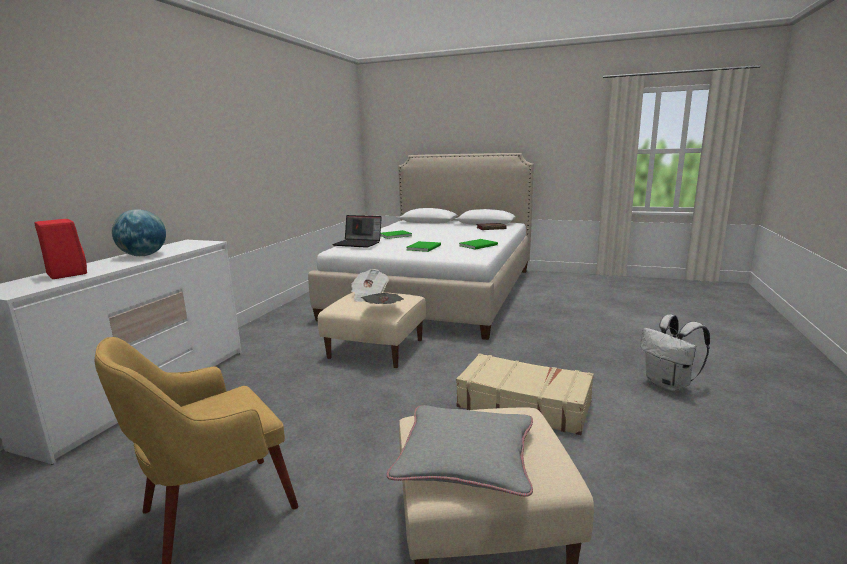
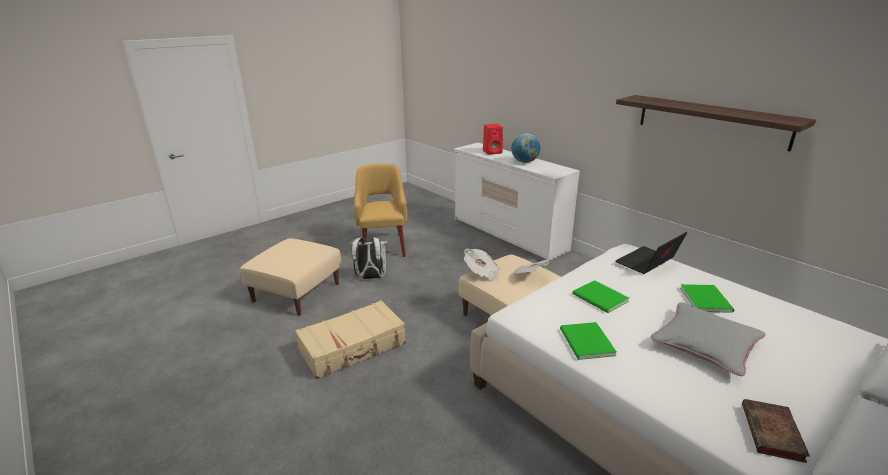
camera: 120 degrees right, 10 degrees up
(264, 148) = (711, 121): none -> shelf
(465, 458) = (290, 249): grey pillow -> grey pillow (705, 344)
(669, 384) = (274, 449): white backpack -> white backpack (371, 277)

